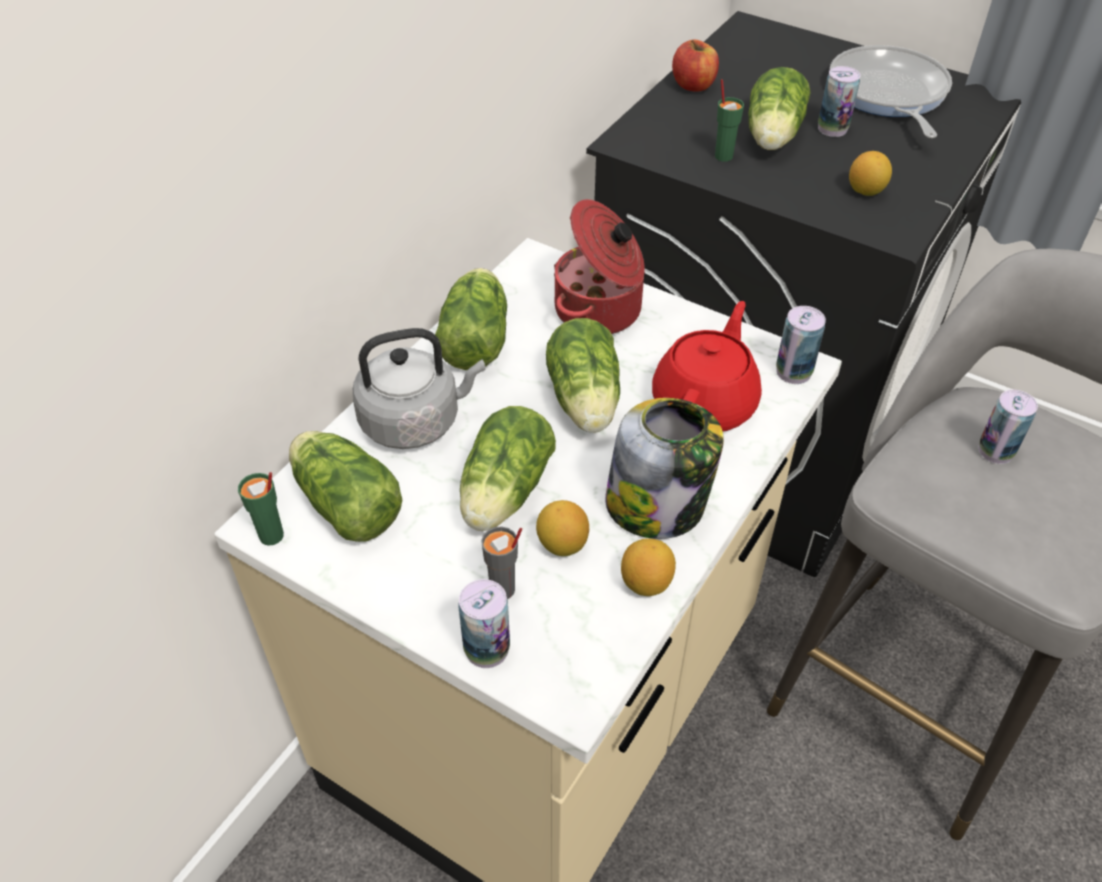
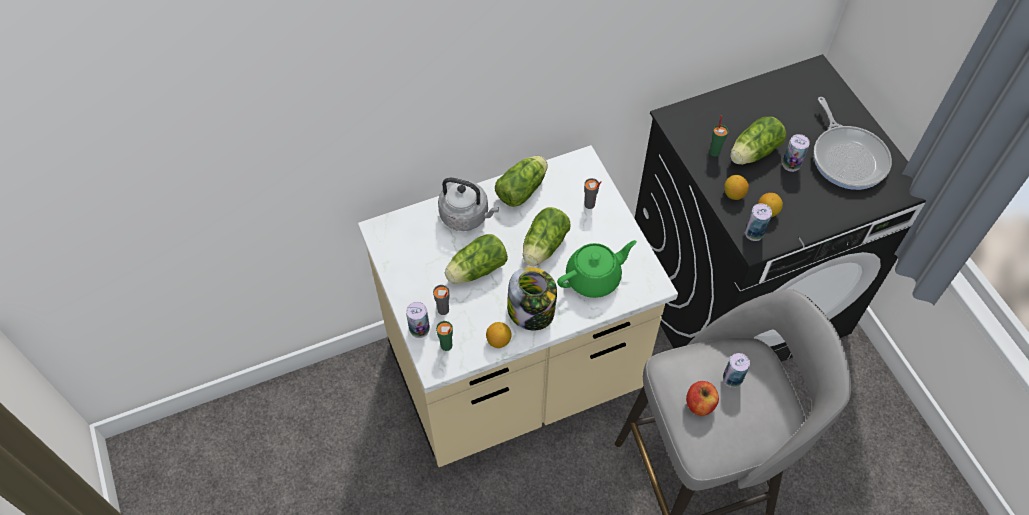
camera: 35 degrees right, 10 degrees up
(272, 536) = (377, 236): green cup -> green cup (446, 346)
(344, 502) = (413, 237): lettuce -> none
(562, 544) = (480, 305): lemon -> lemon (733, 194)
(600, 311) = (589, 205): cooking pot -> grey cup
(693, 85) = (743, 97): apple -> apple (700, 404)
(705, 403) = (594, 278): red teapot -> green teapot
(793, 372) = (649, 286): can -> can (754, 233)
(888, 94) = (847, 157): frying pan -> frying pan turned 135 degrees clockwise

